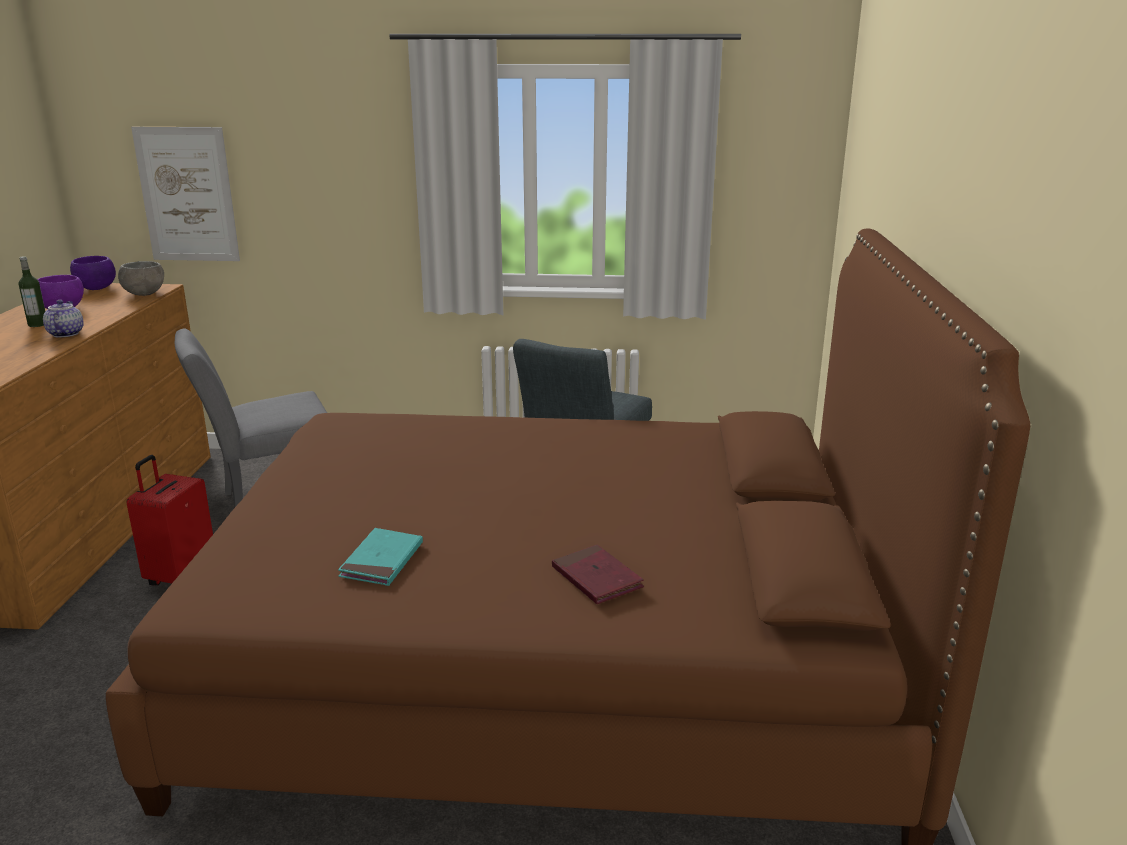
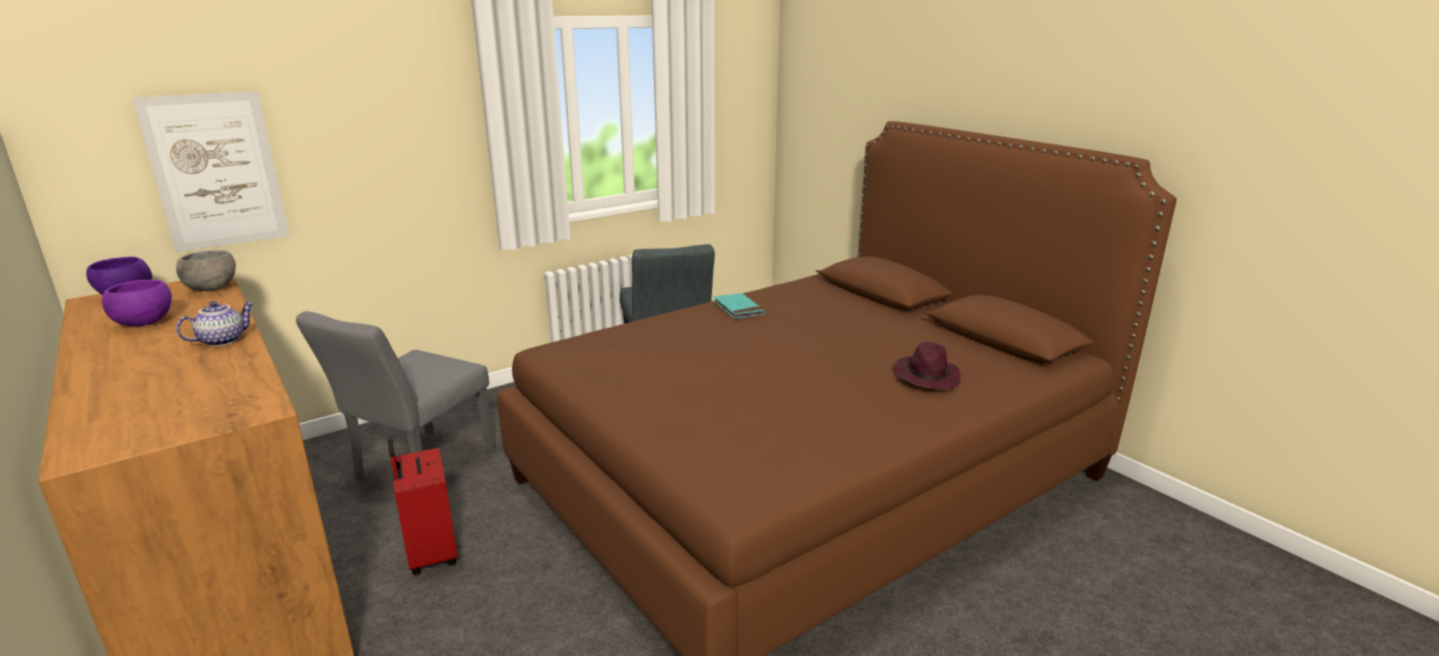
camera: 40 degrees left, 0 degrees up
(38, 324) = (154, 342): bottle -> none
(65, 334) = (222, 340): teapot -> teapot turned 90 degrees clockwise
(382, 561) = (796, 418): turquoise book -> turquoise book (738, 308)
(596, 578) = (926, 377): red book -> purple hat

